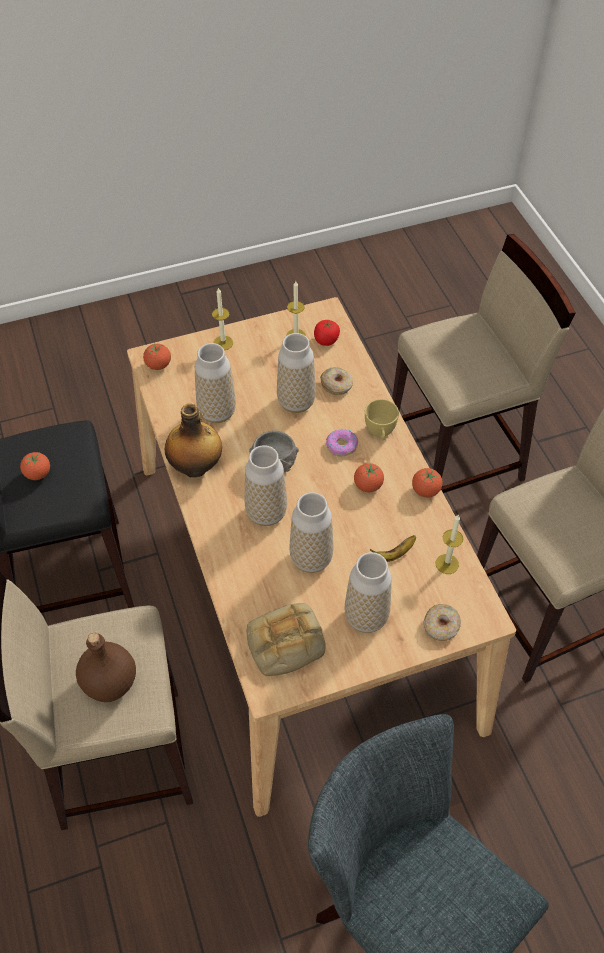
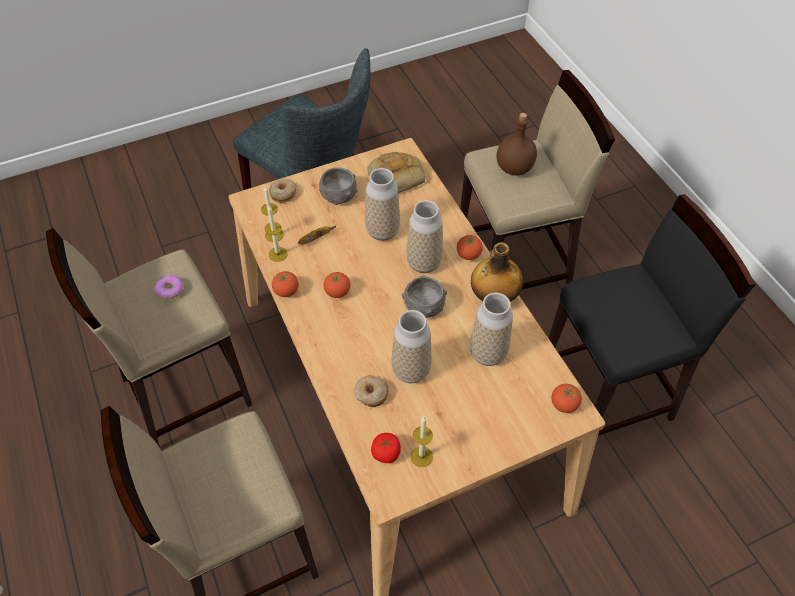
camera: 175 degrees right, 0 degrees up
(38, 474) = (637, 307): tomato -> tomato (468, 255)
(223, 343) = (502, 440): candle -> candle (278, 254)
(341, 446) = (362, 327): donut -> donut (170, 290)
(366, 617) = (338, 195): vase -> grey bowl
(380, 433) = (326, 343): yellow cup -> none

